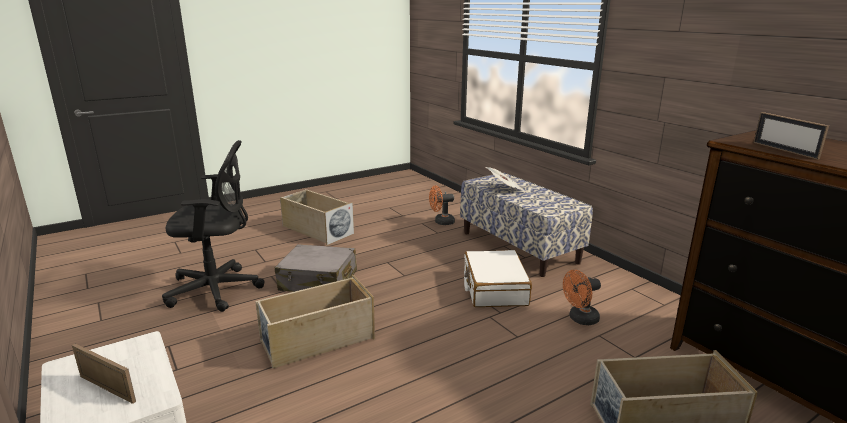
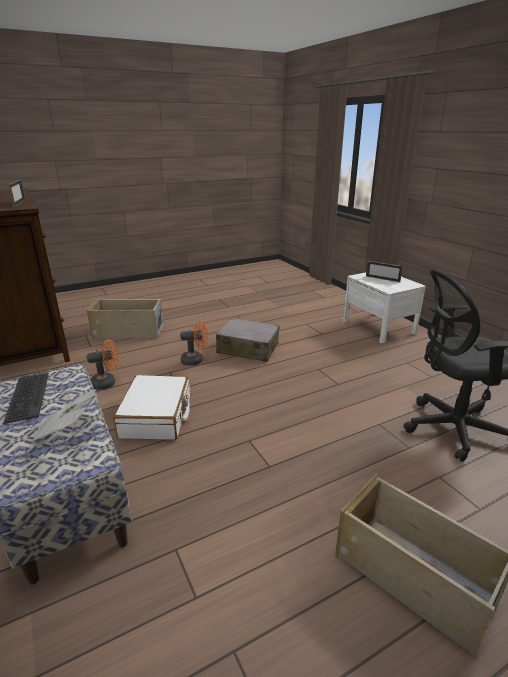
camera: 175 degrees left, 5 degrees up
(316, 340) = (321, 375): beige storage box -> none
(318, 281) = (347, 436): grey suitcase -> grey suitcase (248, 349)
(441, 222) = (151, 600): orange fan -> orange fan (195, 360)
(553, 199) = (27, 397): none -> keyboard

